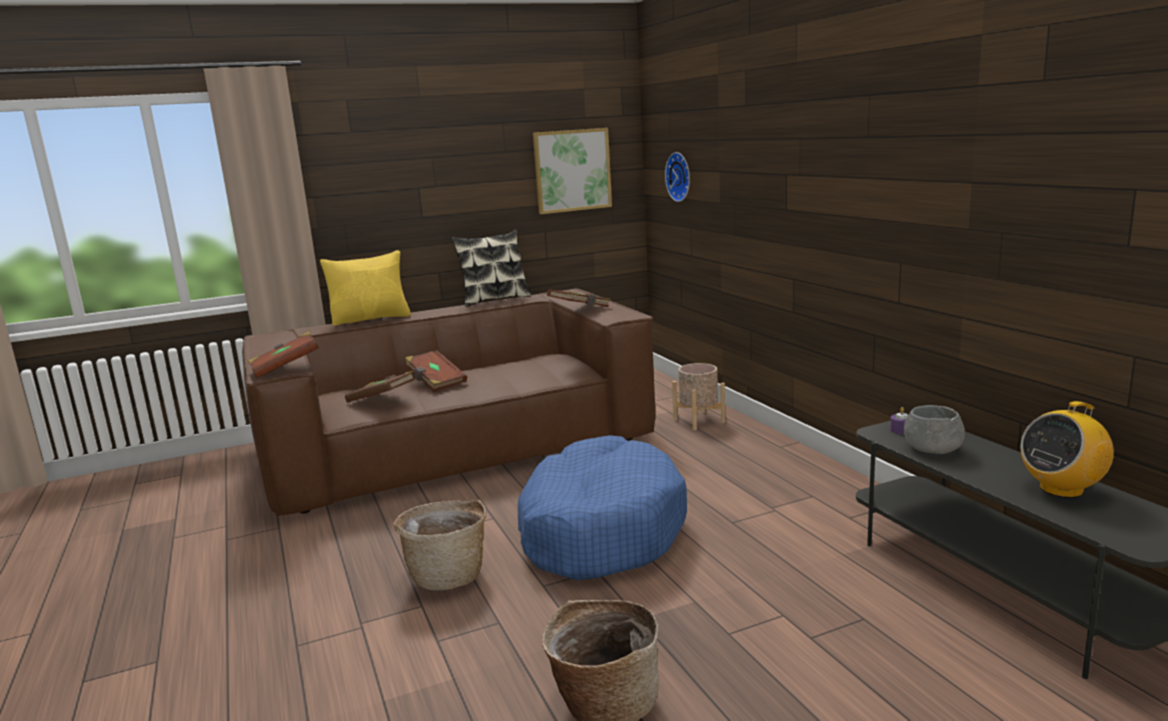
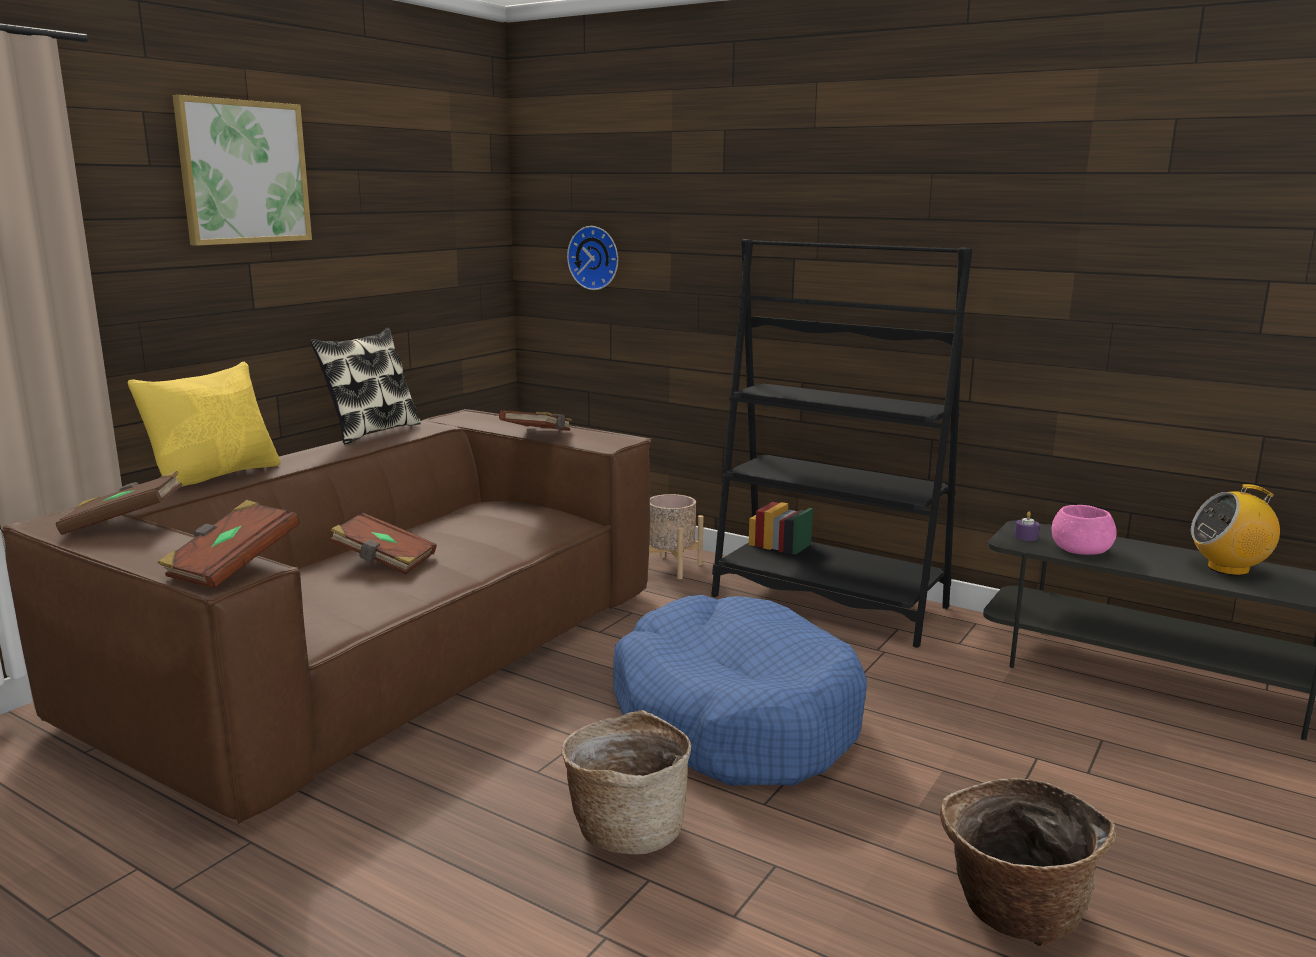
camera: 35 degrees left, 0 degrees up
(382, 399) = (341, 597): brown book -> brown book (124, 523)
(572, 170) = (440, 244): picture -> picture (243, 172)
(784, 466) = (829, 602): none -> black bookcase
(932, 449) = (1081, 550): grey bowl -> pink bowl
(1061, 489) = (1228, 569): radio -> radio turned 60 degrees clockwise

